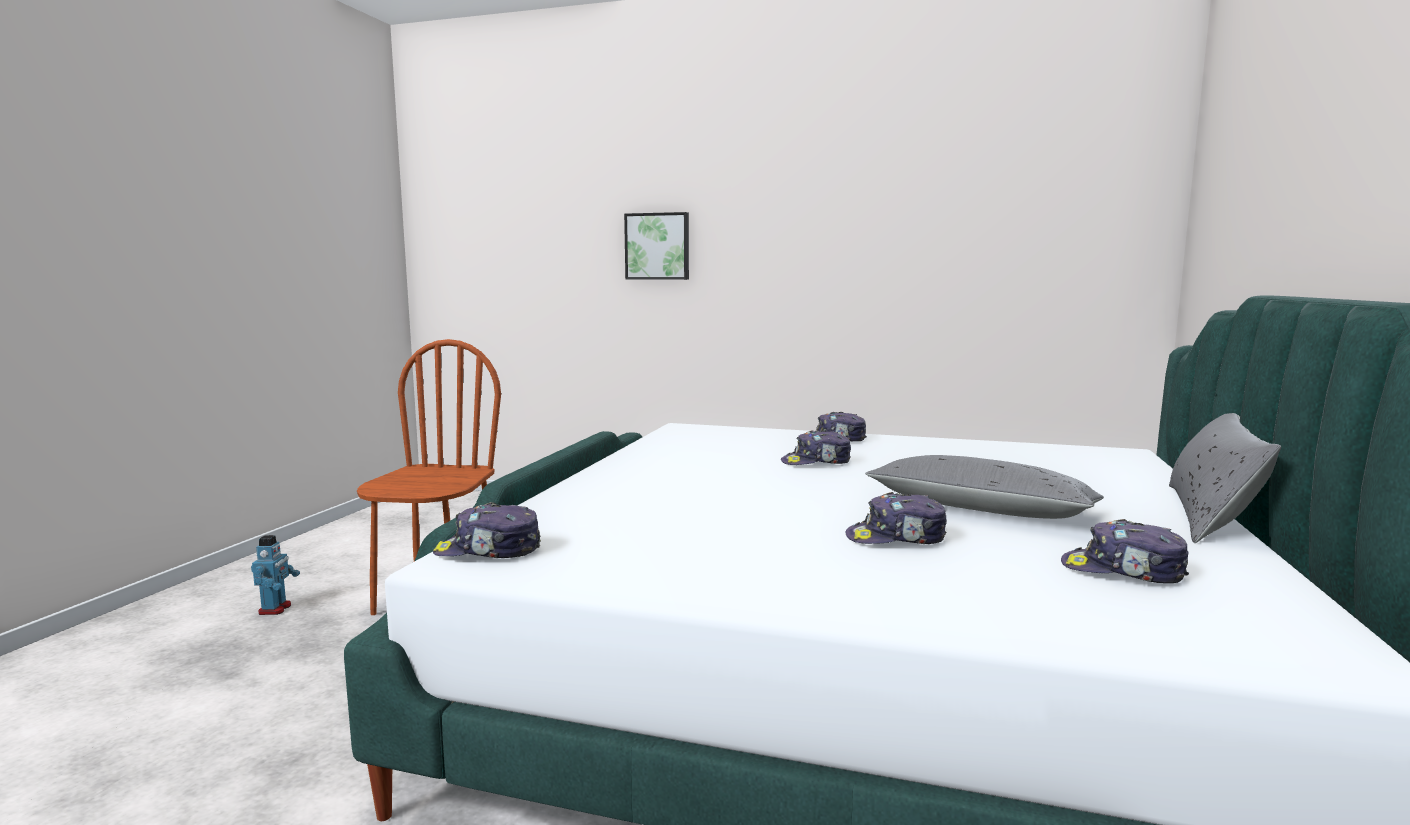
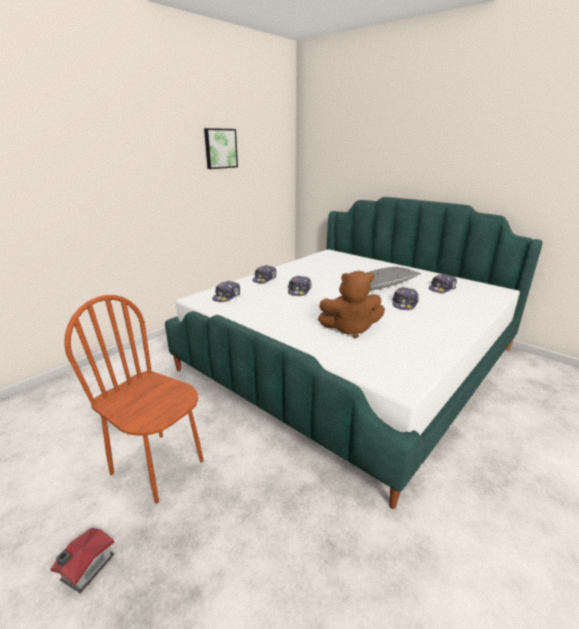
camera: 65 degrees left, 15 degrees up
(276, 609) = (86, 568): toy robot -> toy house
(488, 551) = (389, 377): cap -> cap (227, 296)
(658, 246) = (77, 185): picture -> picture (220, 148)
(676, 509) = (350, 329): none -> brown plush toy
(1211, 515) = (400, 266): grey pillow -> none

